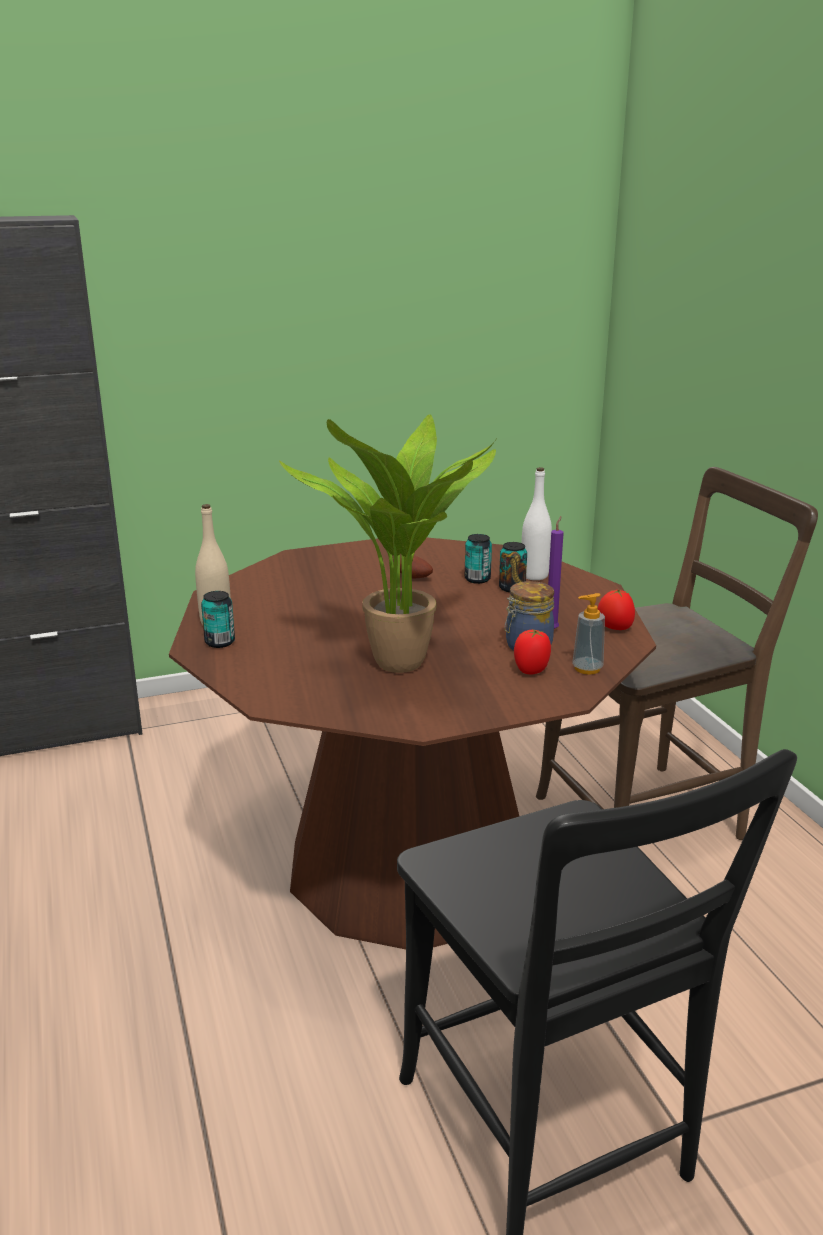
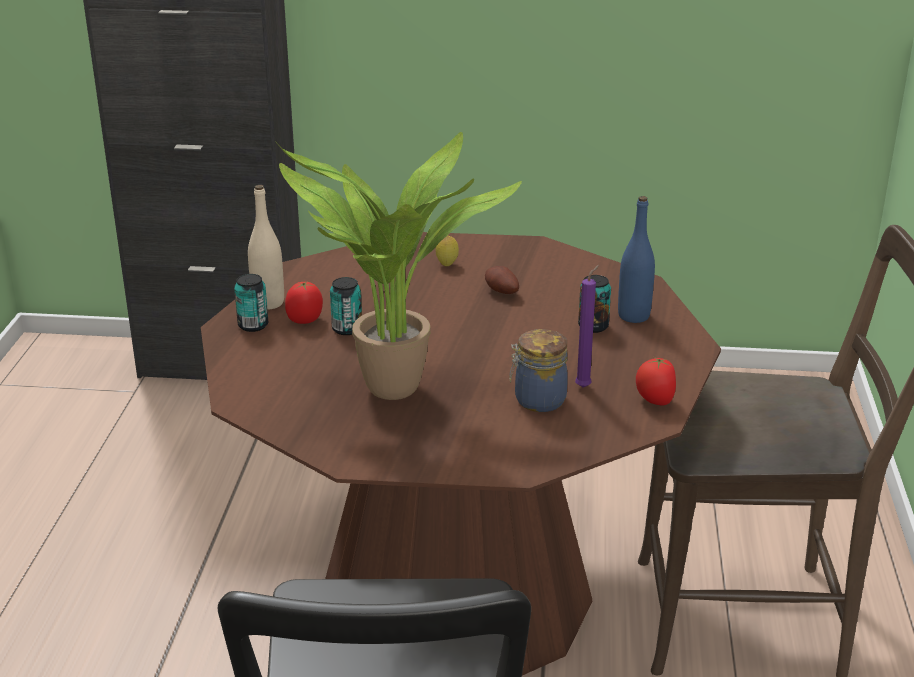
camera: 25 degrees right, 5 degrees up
(346, 567) = (447, 264): none -> lemon
(477, 579) = (567, 307): can -> can (347, 329)
(531, 670) = (514, 429): tomato -> tomato (305, 320)
(534, 575) = (633, 316): white bottle -> blue bottle
(587, 668) = (574, 441): soap dispenser -> none

